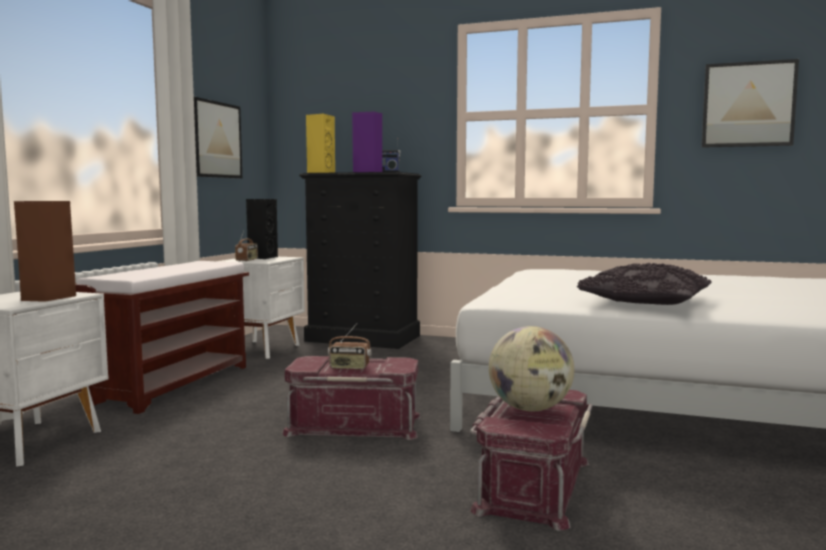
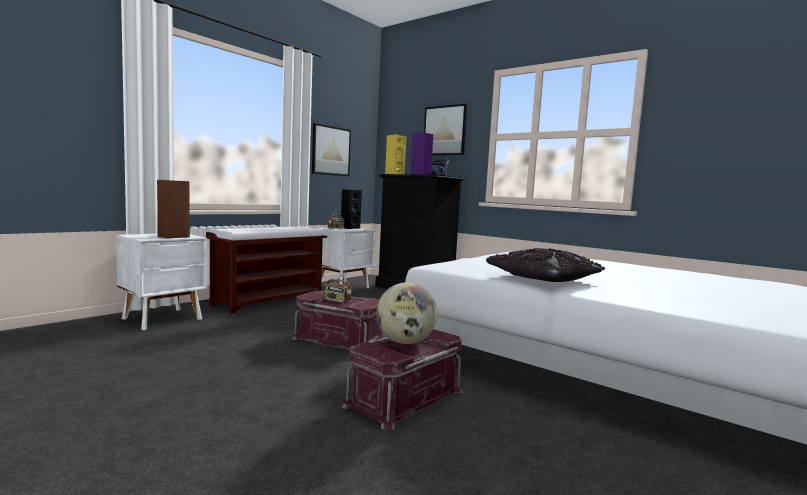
camera: 20 degrees right, 0 degrees up
(748, 104) = (719, 127): picture -> picture (444, 130)

